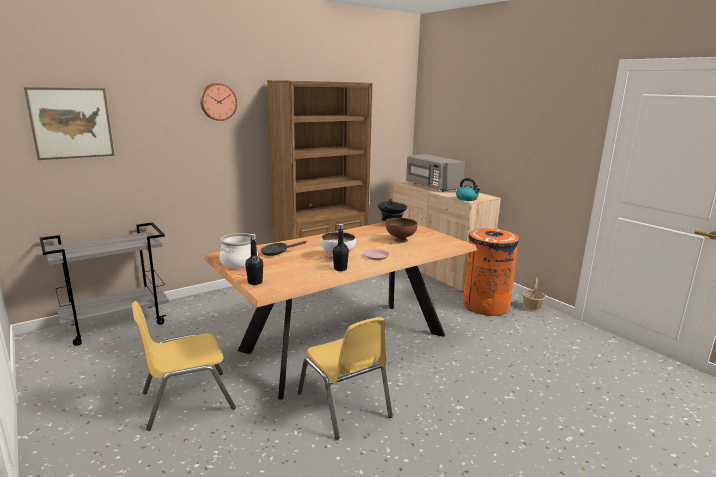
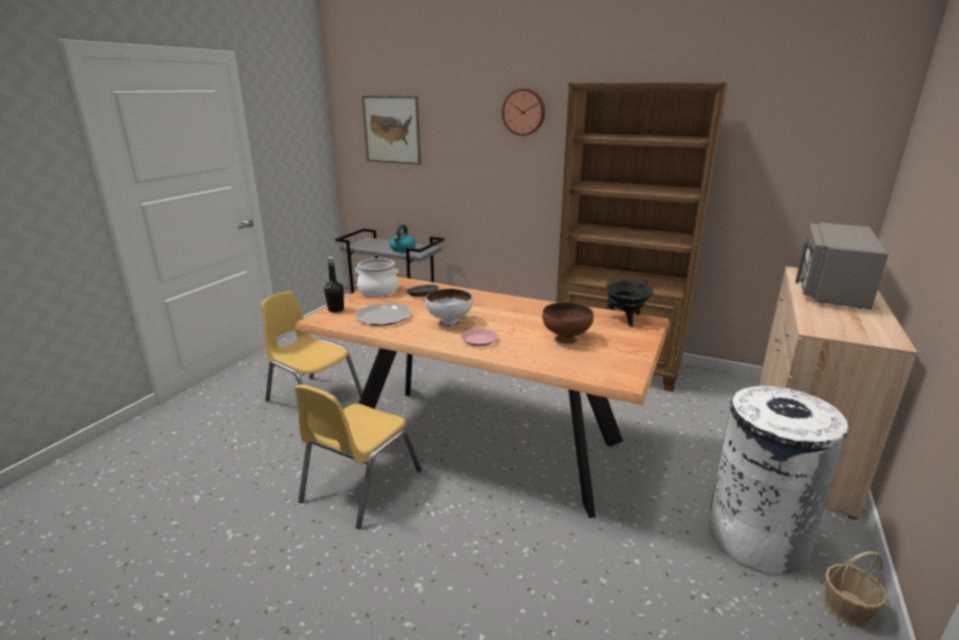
camera: 60 degrees right, 5 degrees up
(297, 271) = (383, 317): none -> plate
(340, 269) = (413, 333): black bottle -> none
(467, 199) = (822, 327): kettle -> kettle (402, 249)
(485, 305) = (756, 537): orange trash can -> white trash can

